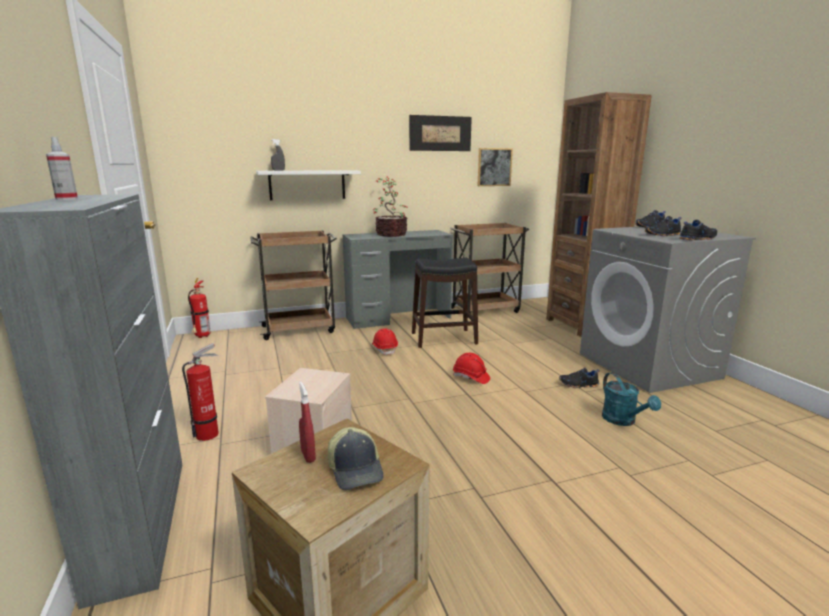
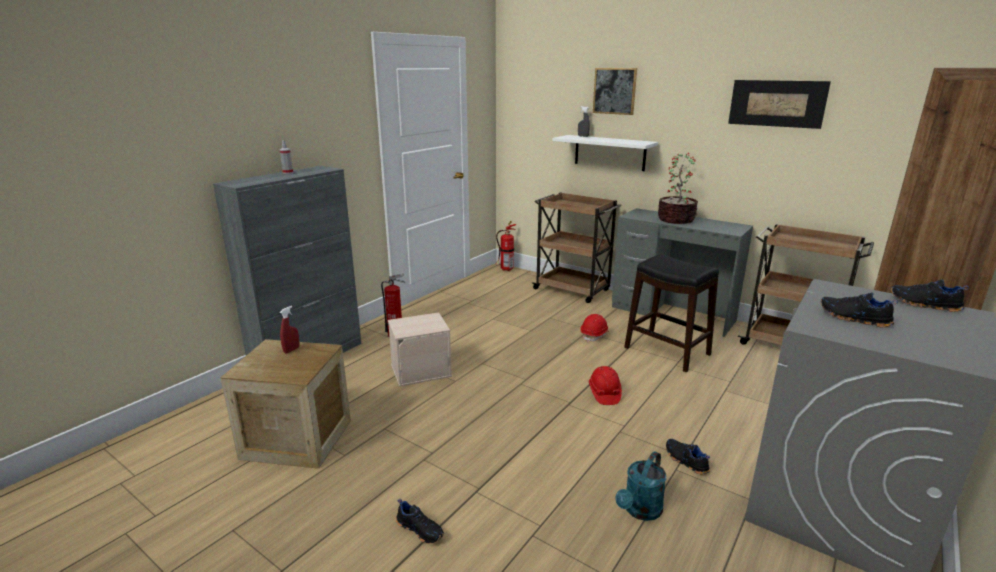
camera: 55 degrees right, 5 degrees up
(356, 469) = (286, 367): cap -> none
(494, 167) = (862, 154): picture -> picture (614, 91)
(696, 239) = (867, 341): black shoe -> black shoe (420, 529)

